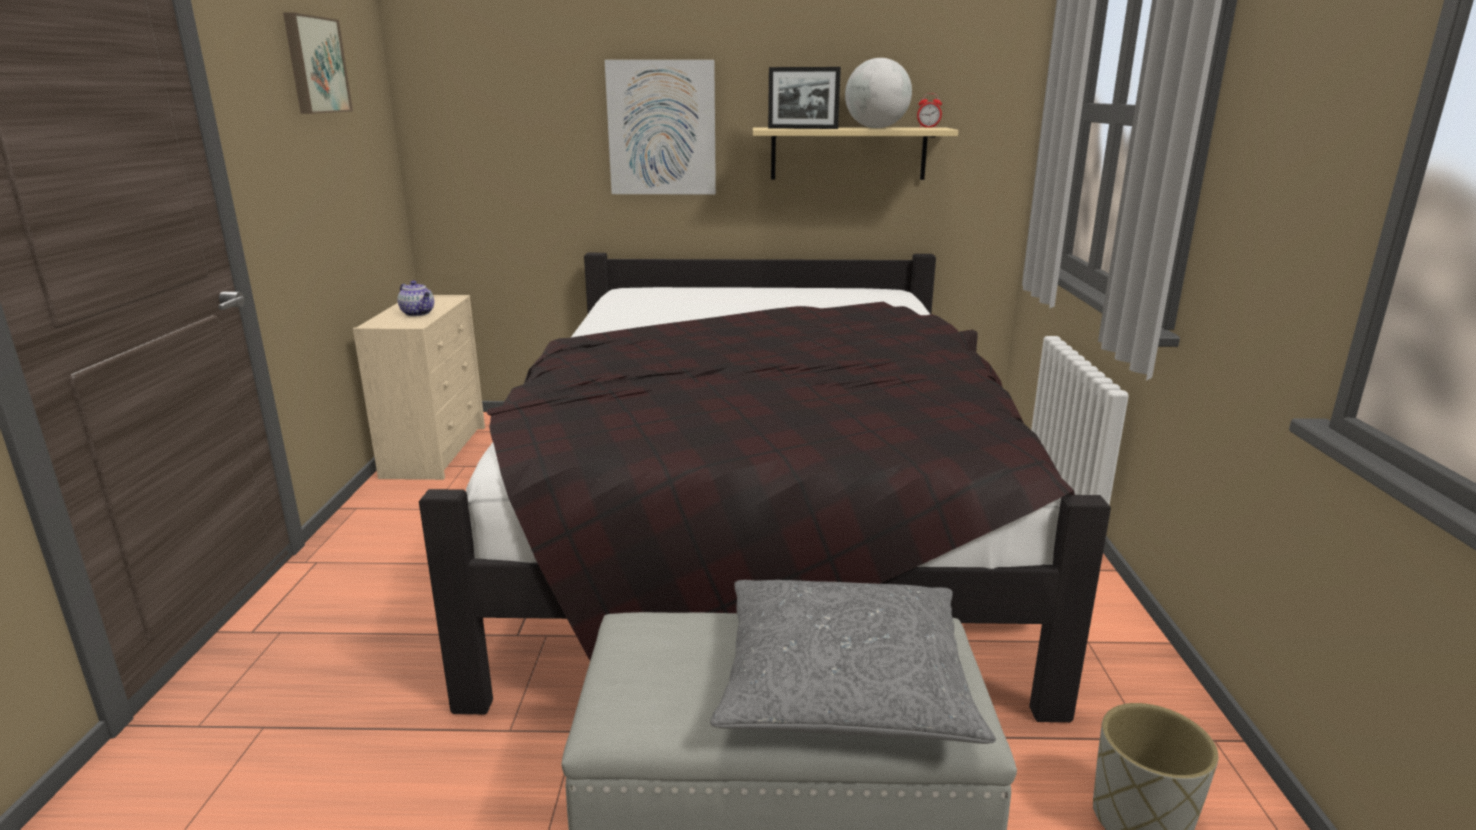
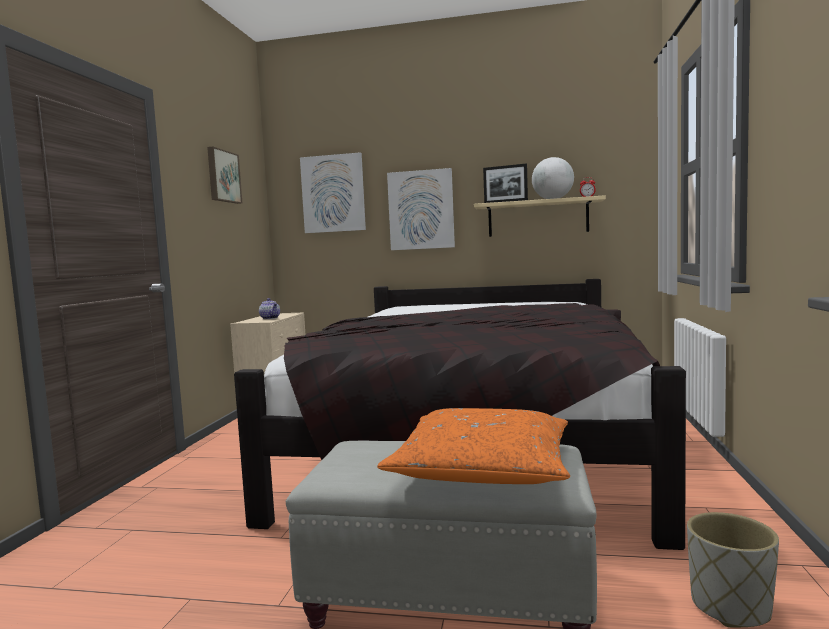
camera: 10 degrees right, 15 degrees down
(510, 90) = (333, 193): none -> picture
(843, 682) = (482, 468): grey pillow -> orange pillow

